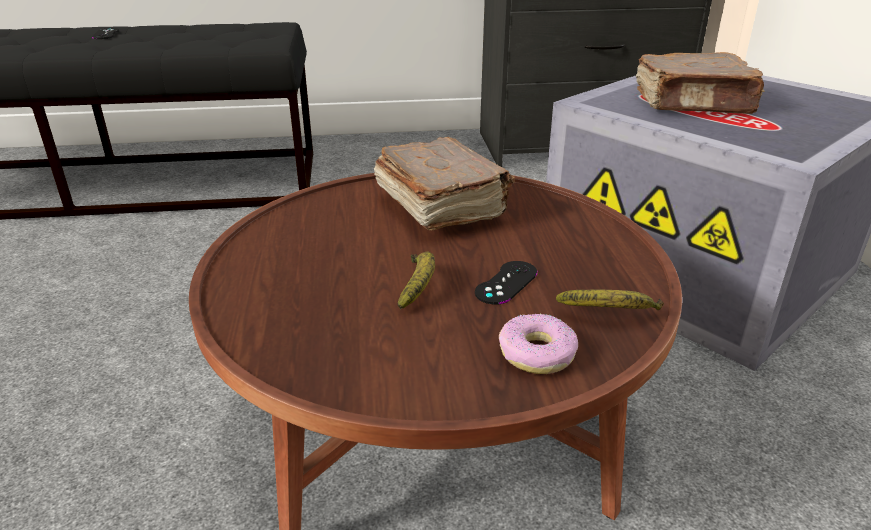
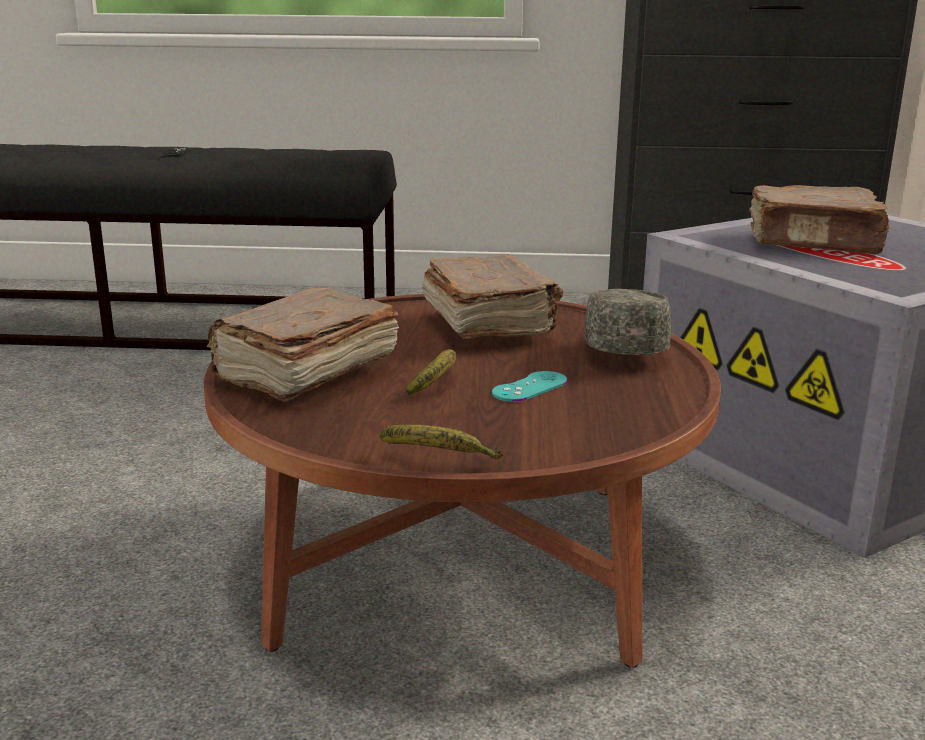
camera: 10 degrees right, 10 degrees down
(288, 286) = (304, 371): none -> brown book
(506, 282) = (529, 387): black game controller -> turquoise game controller
(536, 353) = (532, 438): donut -> none
(568, 222) = (622, 345): none -> grey cap
(611, 314) = (626, 415): banana -> banana (437, 458)

